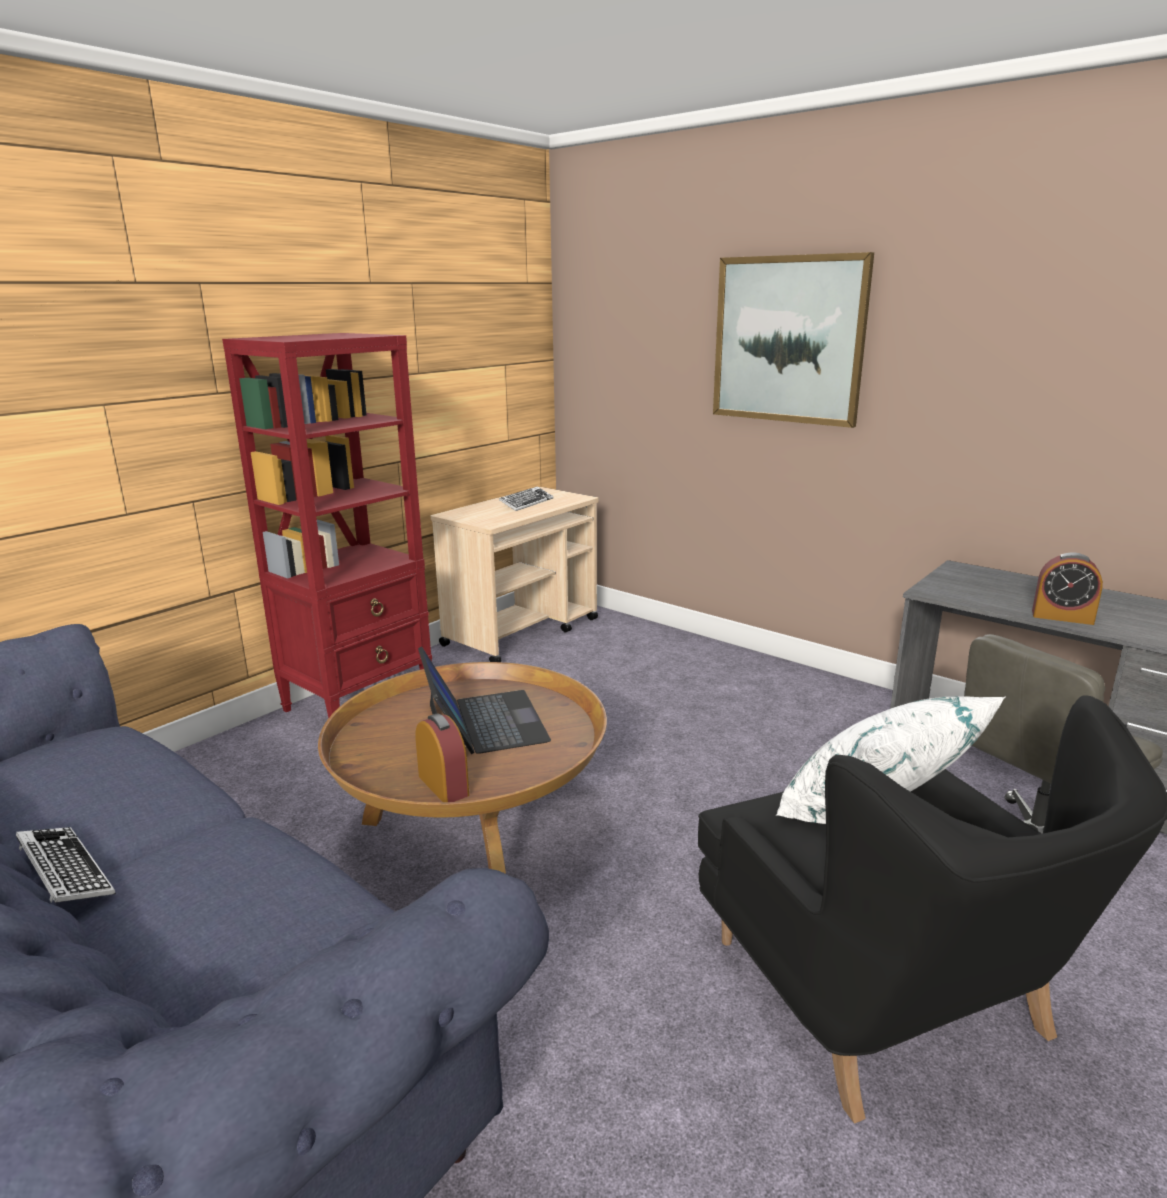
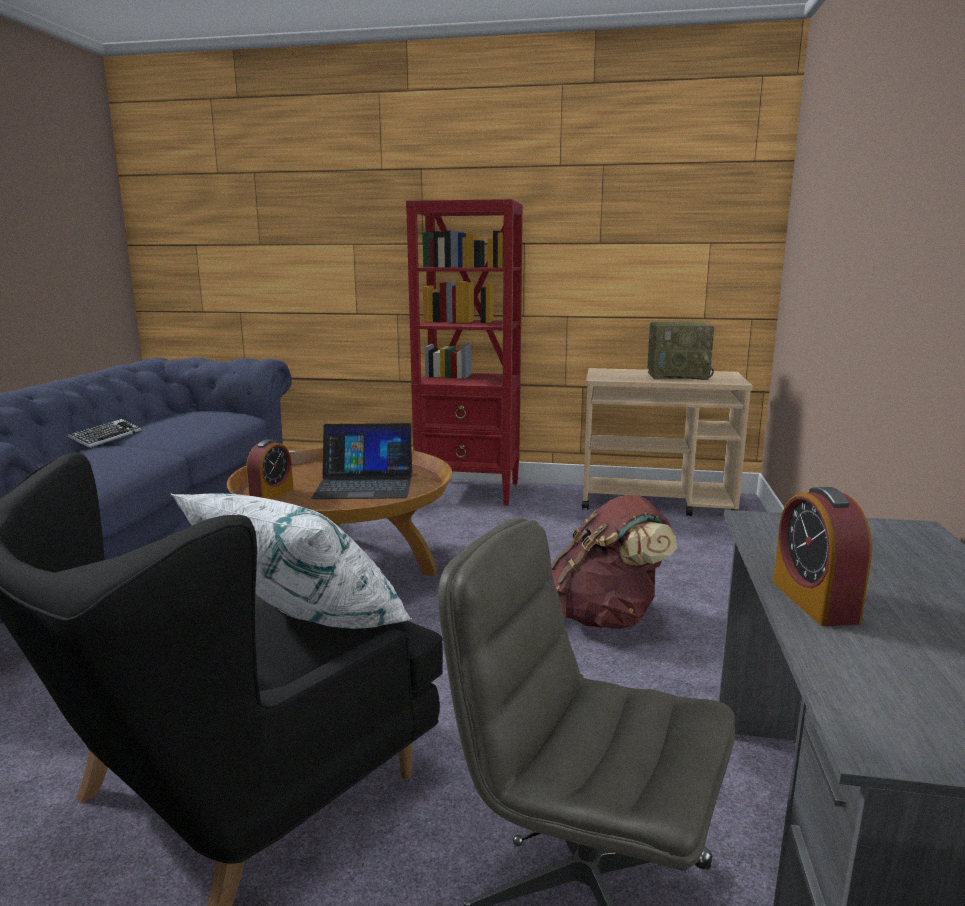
camera: 60 degrees right, 5 degrees down
(484, 723) = (365, 485): laptop -> laptop turned 45 degrees clockwise
(526, 503) = (678, 376): keyboard -> radio
(712, 728) = (608, 617): none -> brown backpack
(788, 340) = (886, 189): picture -> none

